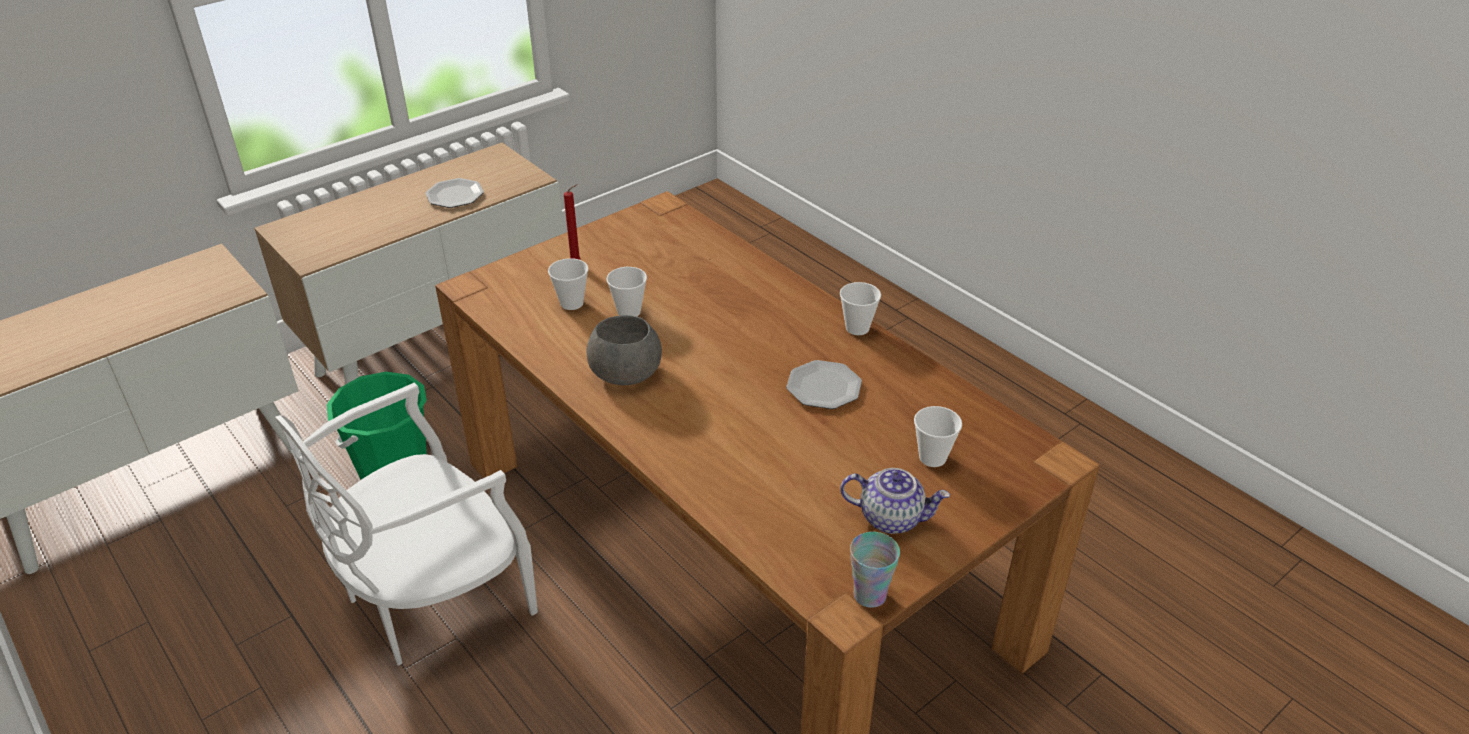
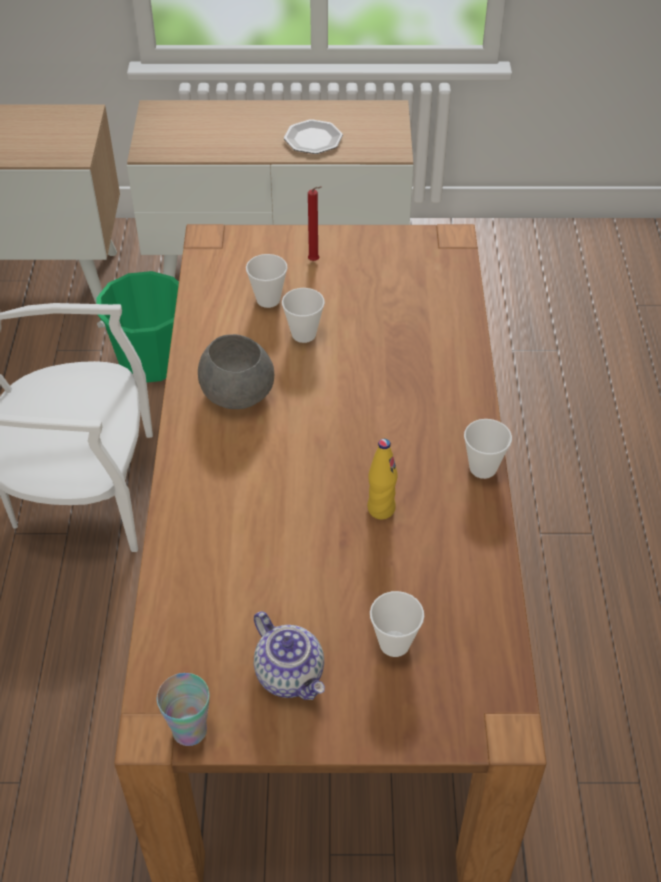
camera: 40 degrees right, 10 degrees up
(823, 387) = (381, 509): plate -> yellow bottle

